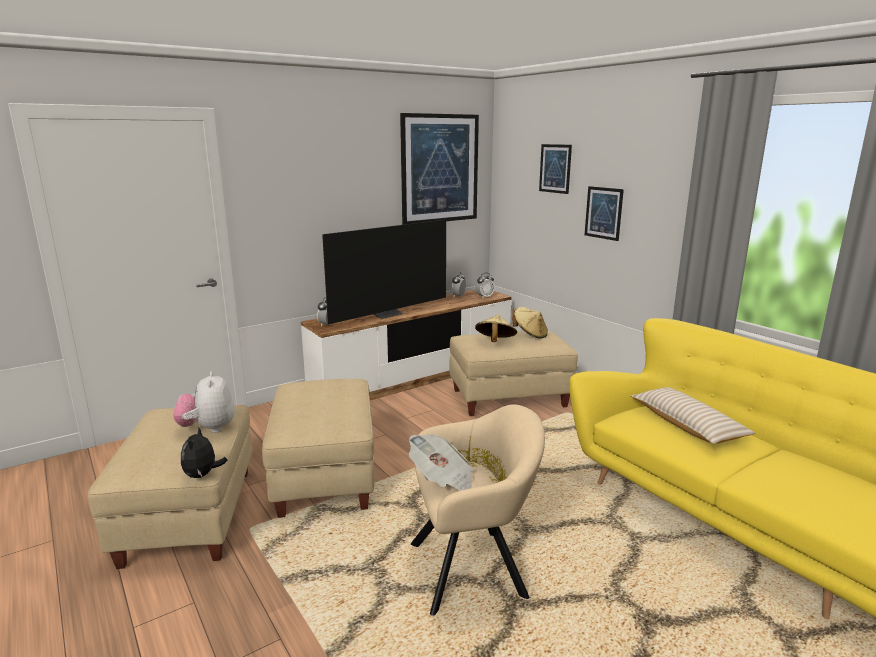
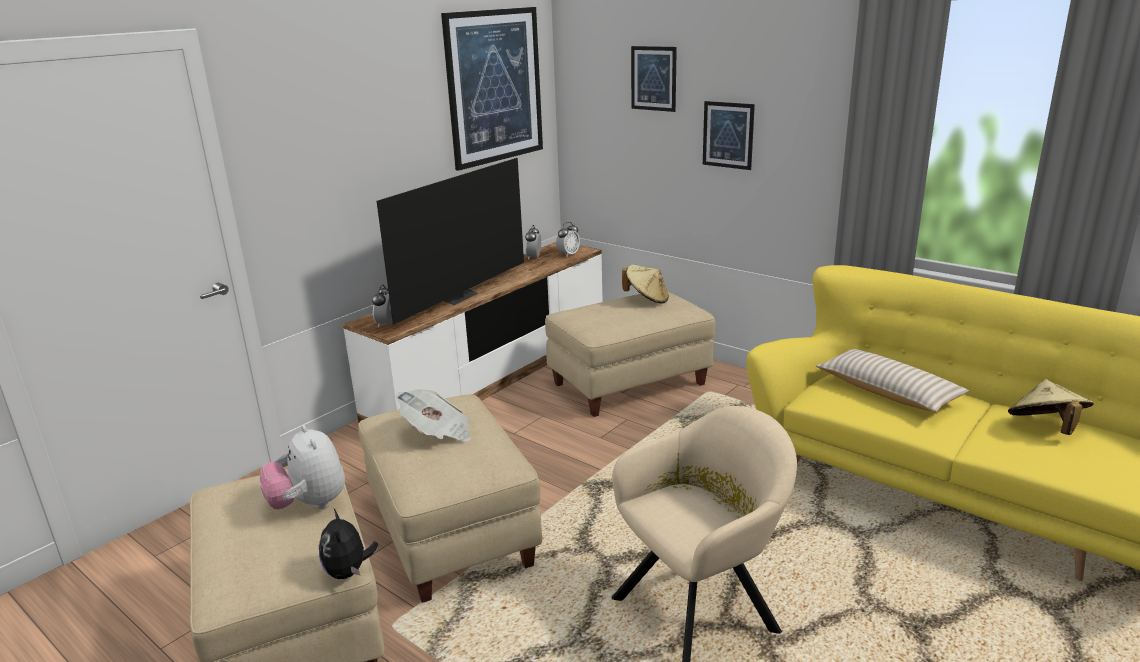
camera: 15 degrees left, 5 degrees up
(442, 479) = (663, 513): newspaper -> newspaper (438, 433)
(495, 342) = (610, 316): beige hat -> beige hat (1045, 428)

